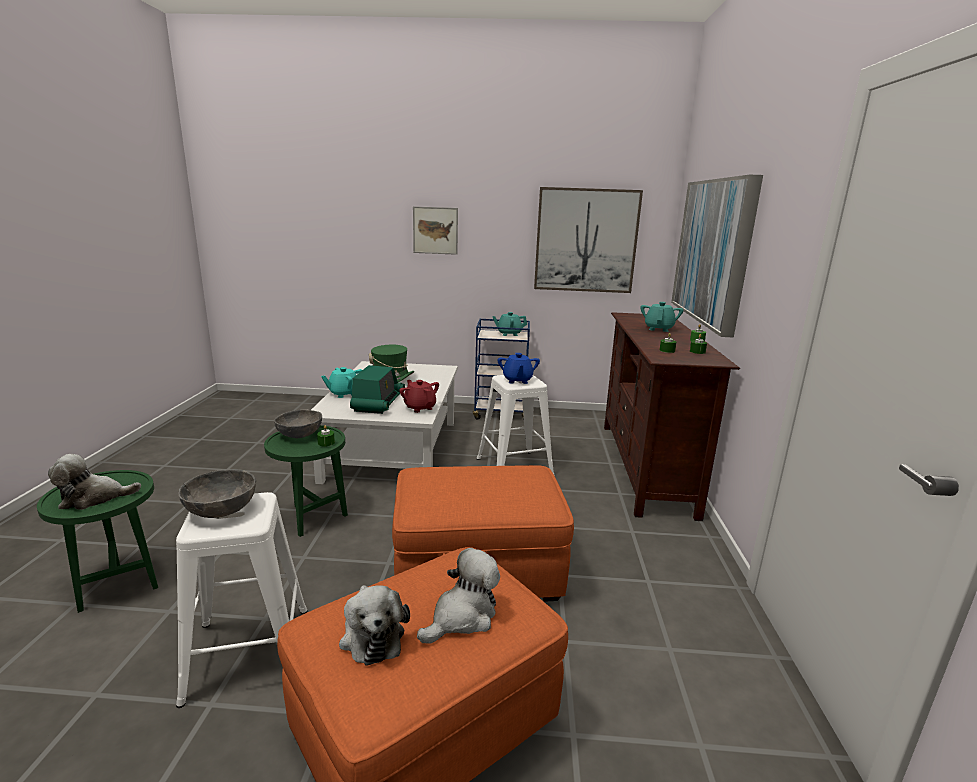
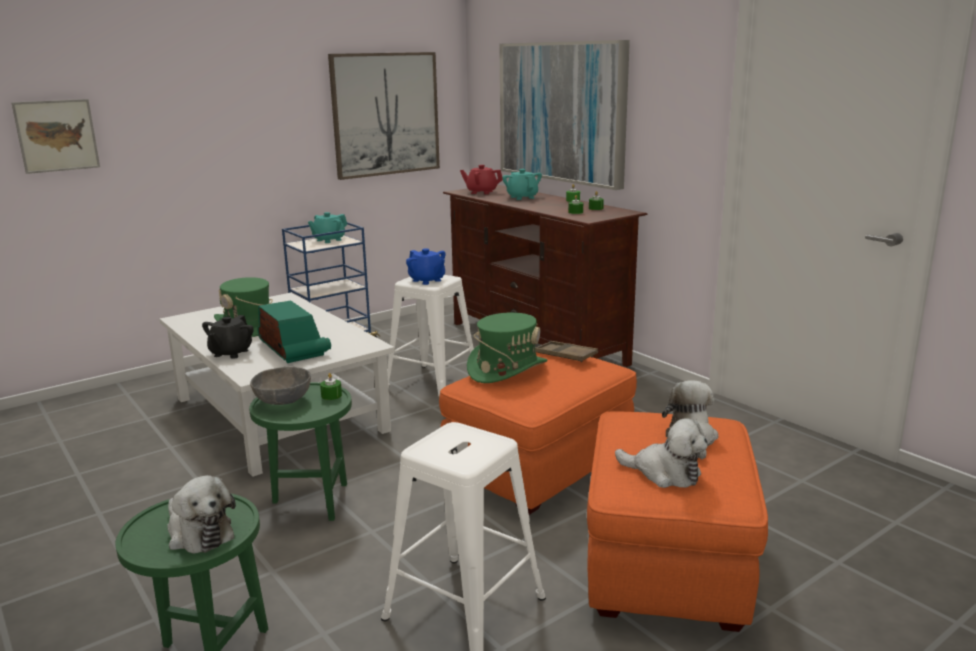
camera: 40 degrees left, 0 degrees up
(93, 498) = (198, 533): plush toy -> plush toy turned 75 degrees counterclockwise
(221, 509) = (446, 447): grey bowl -> none
(344, 394) = (230, 353): turquoise teapot -> black teapot
(419, 407) = (348, 338): red teapot -> red teapot (481, 192)
(435, 230) = (205, 120): picture -> picture (57, 135)
(463, 472) = (507, 369): none -> green hat
(529, 480) = (565, 355): none -> brown tray

